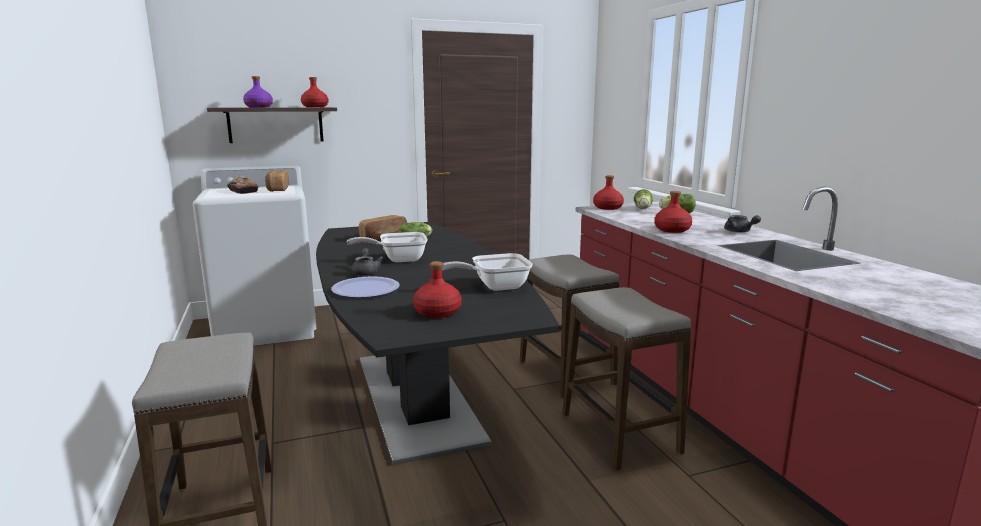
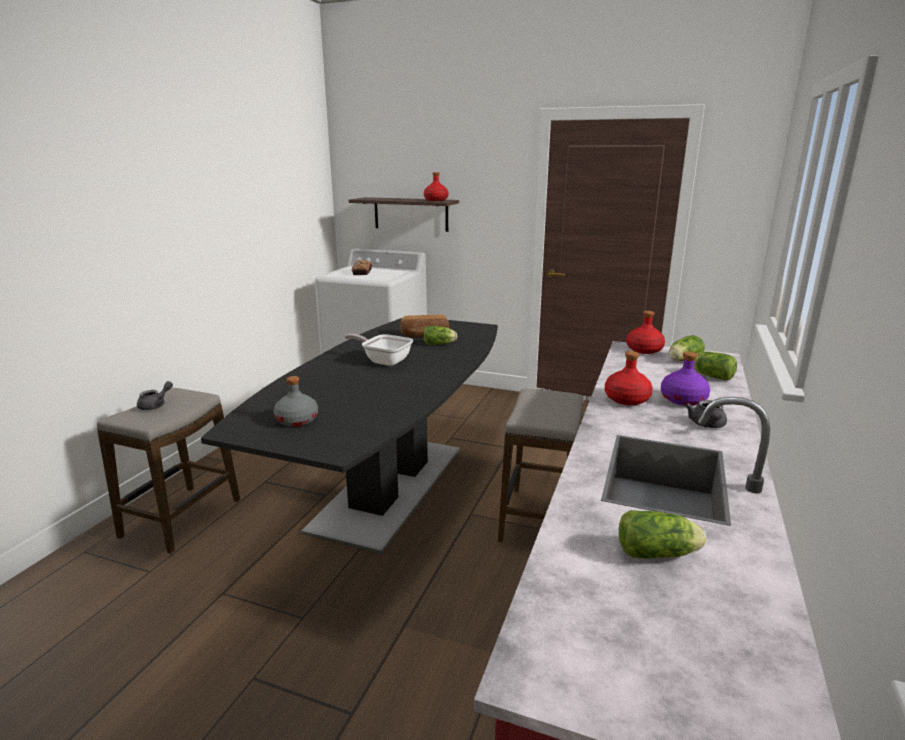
camera: 40 degrees right, 5 degrees up
(259, 107) = (391, 199): purple bottle -> purple bottle (683, 400)
(277, 189) = (387, 274): bread -> none
(365, 289) = (303, 383): plate -> none
(366, 272) = (338, 367): grey teapot -> grey teapot (156, 405)
(437, 312) = (297, 420): red bottle -> grey bottle
(494, 287) = (386, 410): frying pan -> none
(619, 433) = (496, 601): stool -> none
(873, 280) = (659, 553): none -> lettuce

